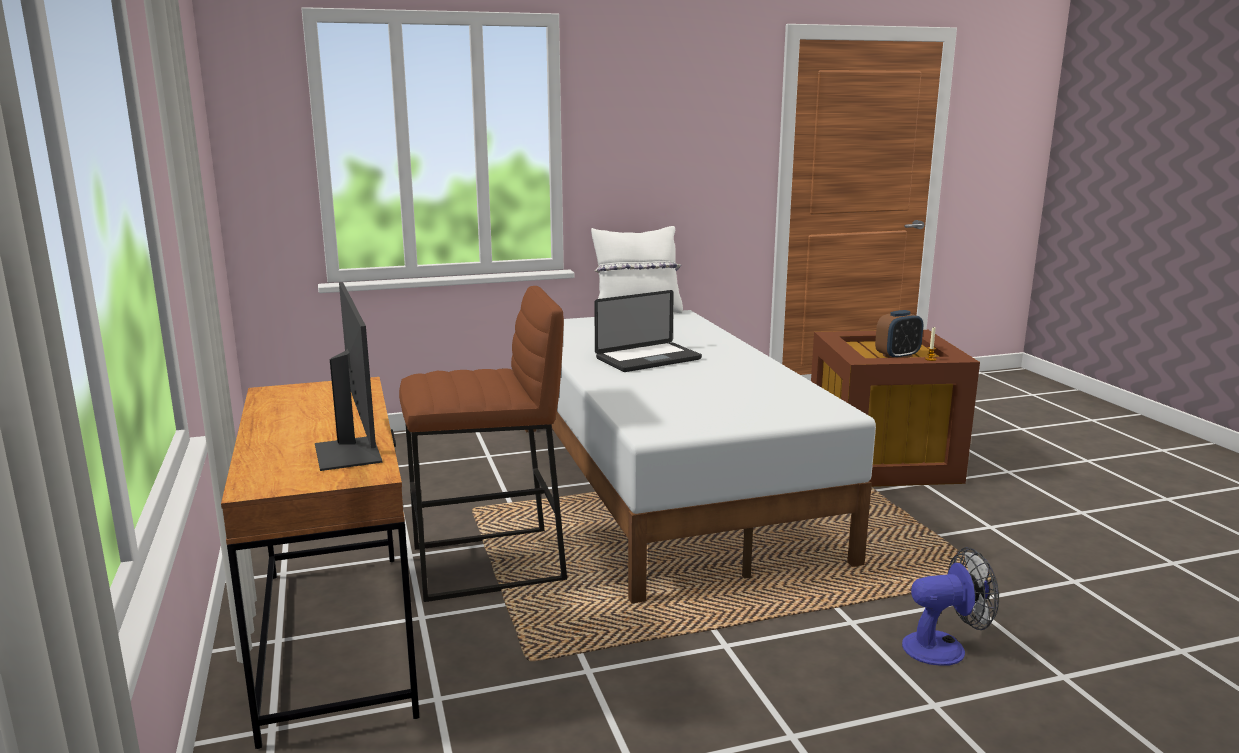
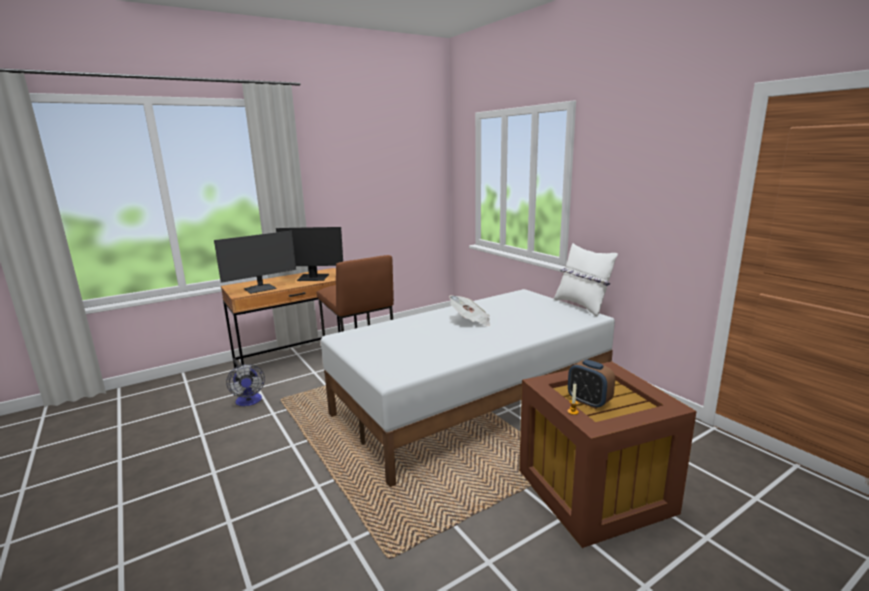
camera: 75 degrees right, 0 degrees up
(327, 405) = (313, 278): none -> monitor
(648, 359) = (471, 321): laptop -> newspaper
(944, 647) = (288, 526): fan -> fan (249, 402)

